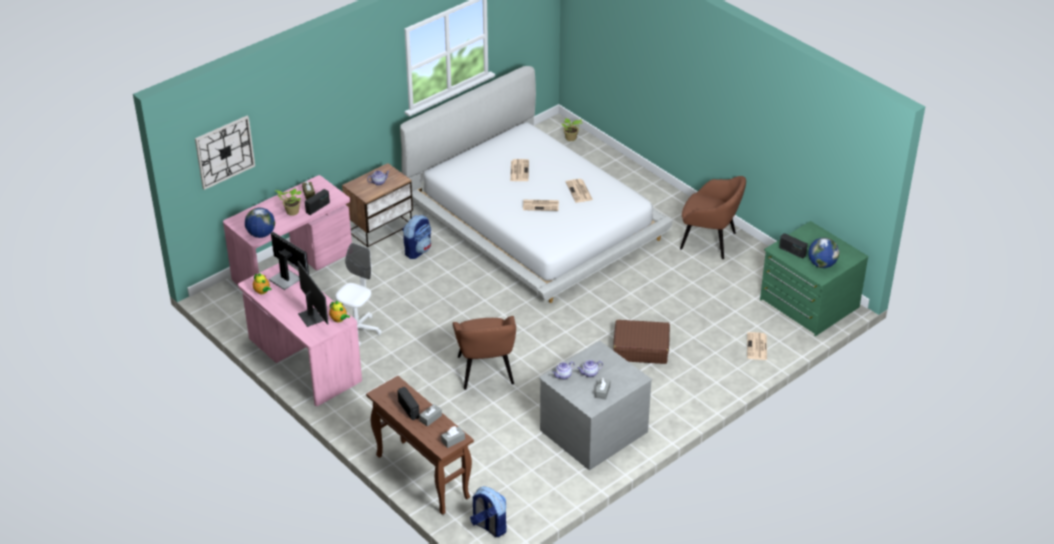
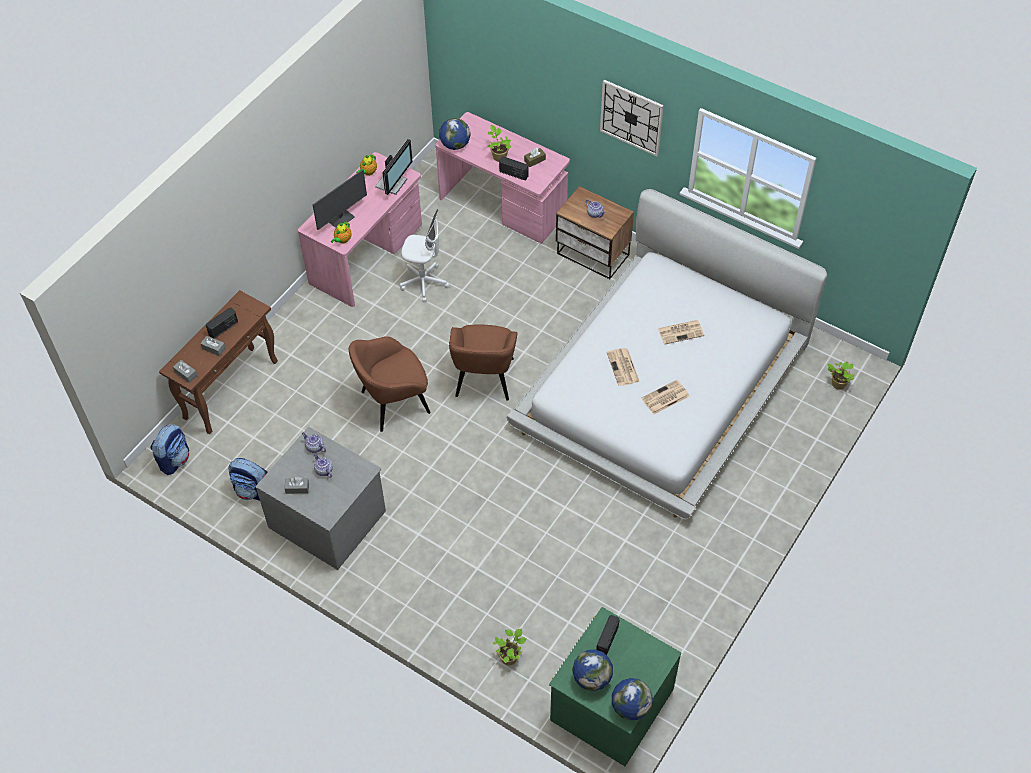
camera: 75 degrees right, 15 degrees up
(224, 152) = (480, 55): wall clock -> wall clock (631, 117)
(418, 250) = (567, 296): backpack -> backpack (253, 490)
(640, 348) = (470, 536): brown suitcase -> none
(709, 241) = (694, 571): brown armchair -> brown armchair (484, 379)
(757, 347) = (510, 657): newspaper -> potted plant
(848, 251) = (630, 707): none -> globe

